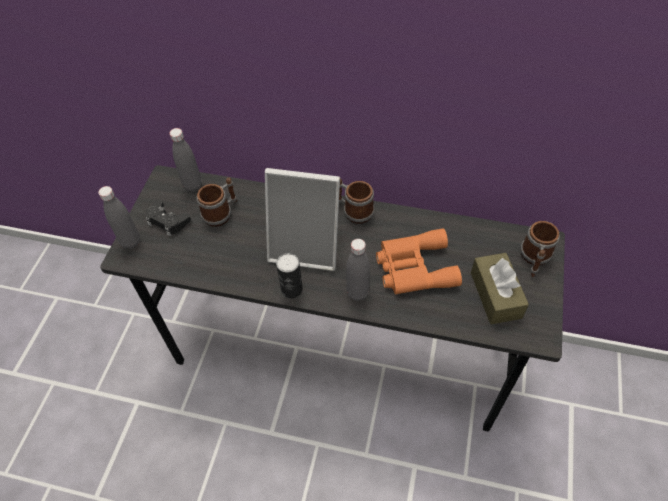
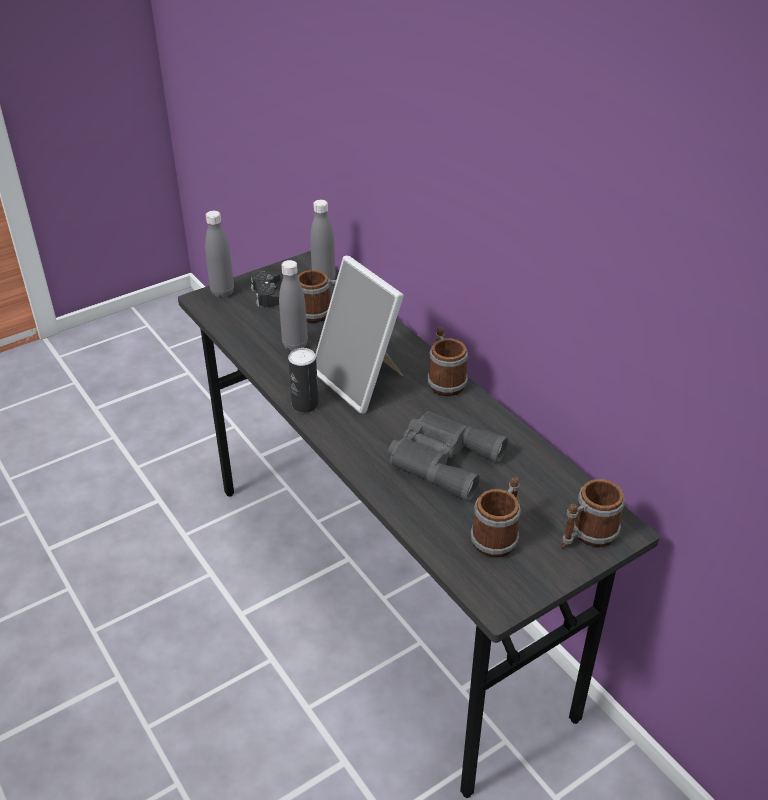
camera: 40 degrees right, 15 degrees down
(357, 293) = (360, 444): grey bottle -> grey bottle (295, 345)
(413, 268) = (442, 459): orange binoculars -> grey binoculars
(495, 295) = (498, 536): brown tissue box -> mug

